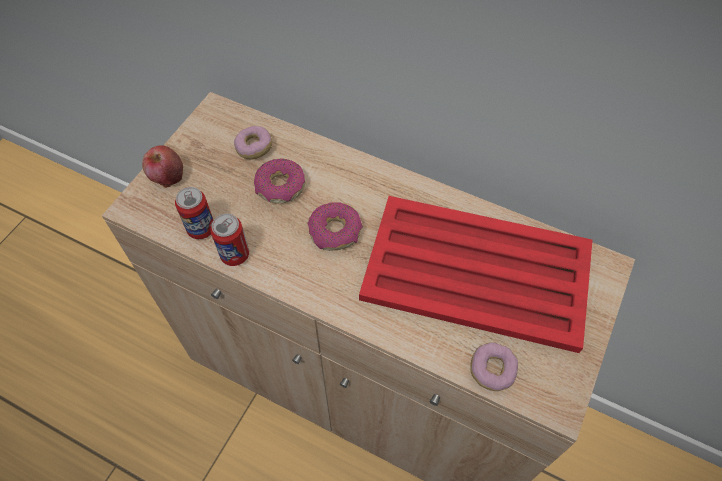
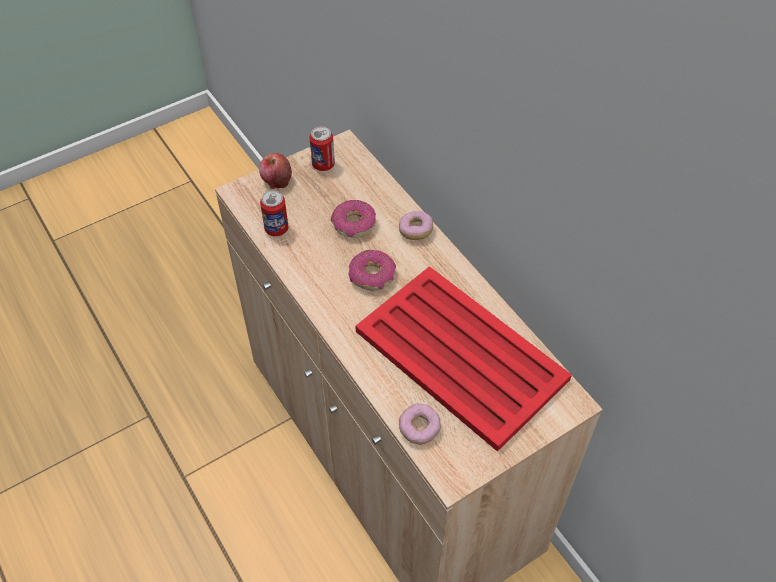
camera: 30 degrees right, 5 degrees down
(235, 255) = (288, 258): can -> can (323, 165)
(254, 148) = (353, 187): donut -> donut (415, 231)

